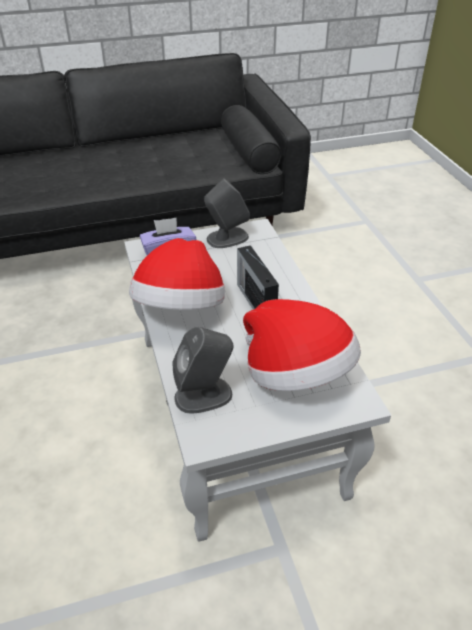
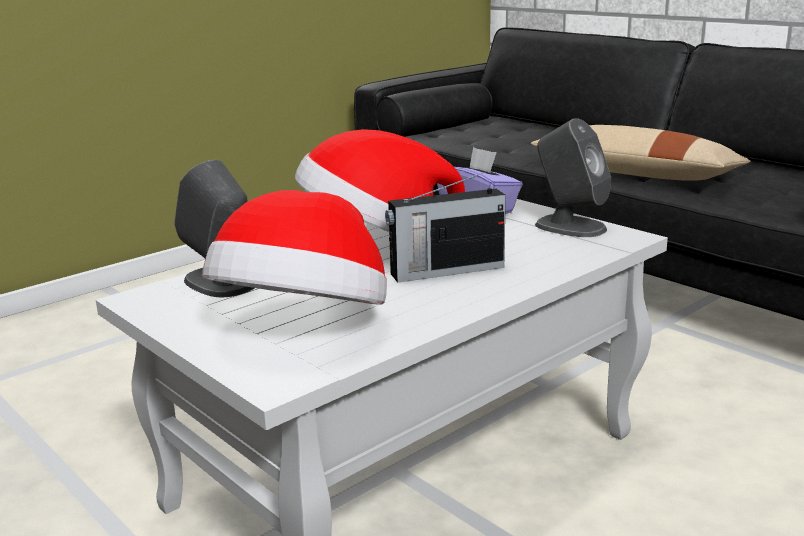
camera: 65 degrees right, 20 degrees down
(118, 178) = (636, 175): none -> beige pillow
(255, 301) = (445, 271): radio -> radio turned 150 degrees counterclockwise

